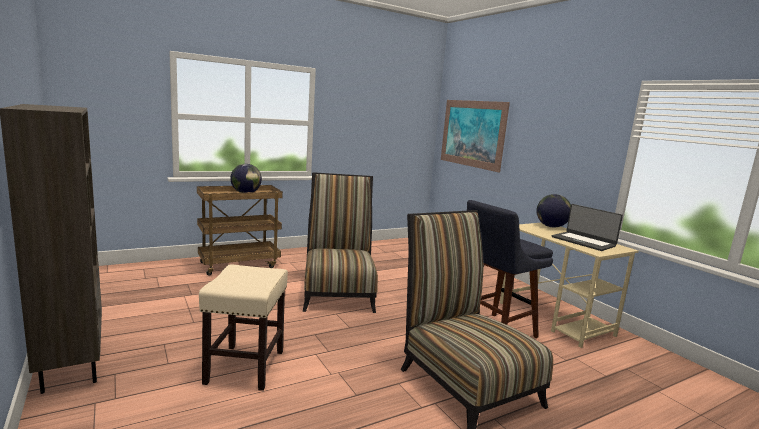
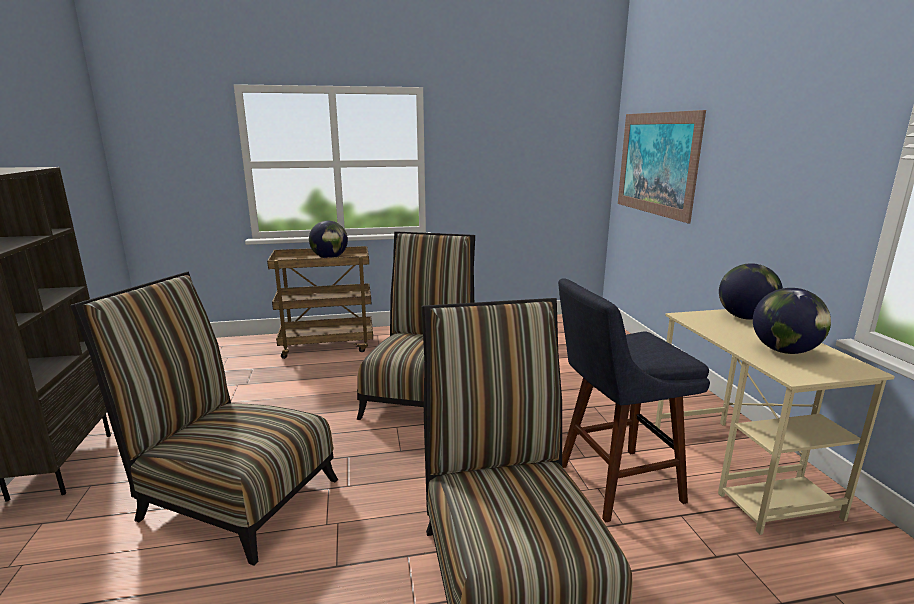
camera: 20 degrees right, 5 degrees up
(245, 366) = (232, 495): beige stool -> chair
(583, 241) = (784, 351): laptop -> globe

